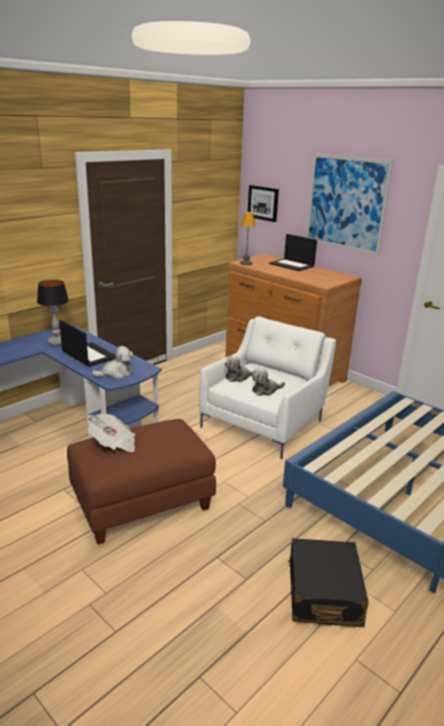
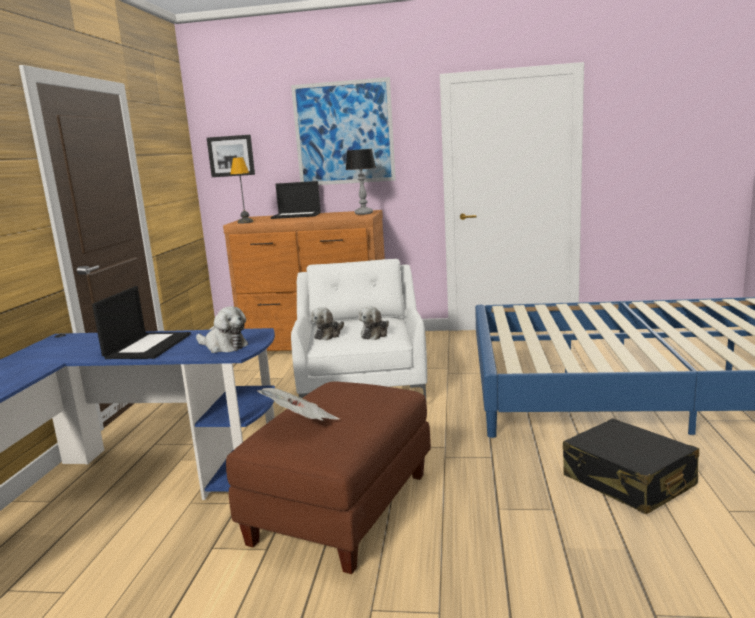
camera: 35 degrees left, 10 degrees down
(56, 342) = (71, 351): table lamp -> table lamp (363, 213)
(88, 355) = (148, 346): laptop -> laptop turned 90 degrees clockwise
(116, 373) = (224, 346): plush toy -> plush toy turned 90 degrees clockwise

